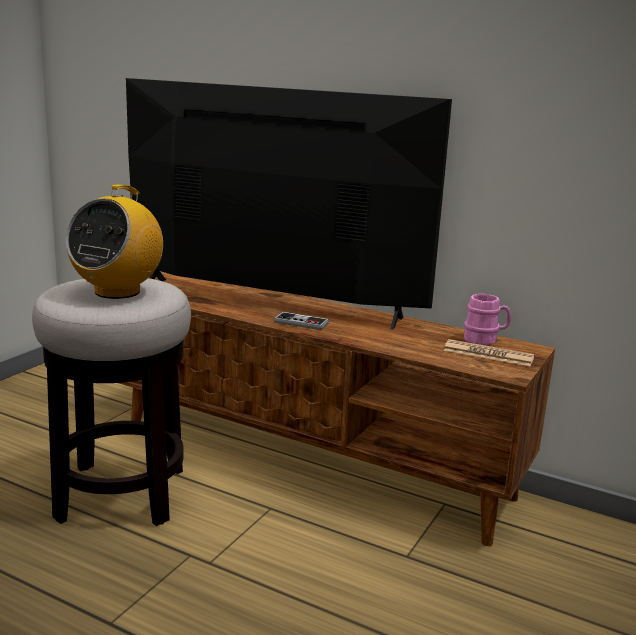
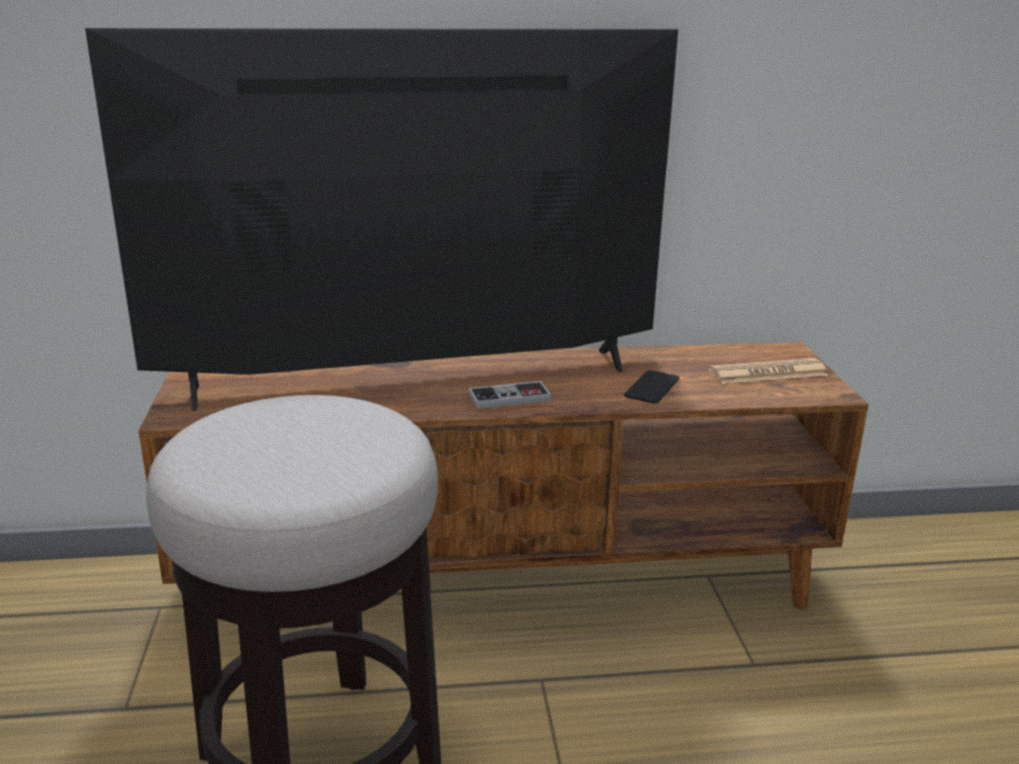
camera: 35 degrees left, 5 degrees up
(117, 291) = (311, 439): radio -> none
(393, 340) = (652, 388): none -> phone
(485, 339) = (730, 353): pink mug -> none

